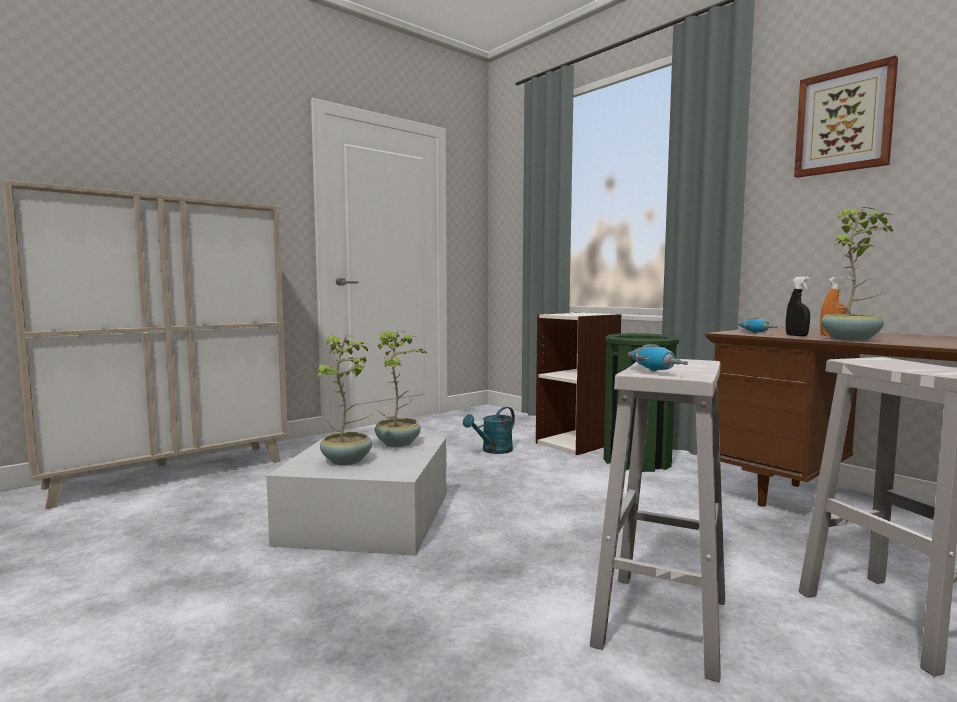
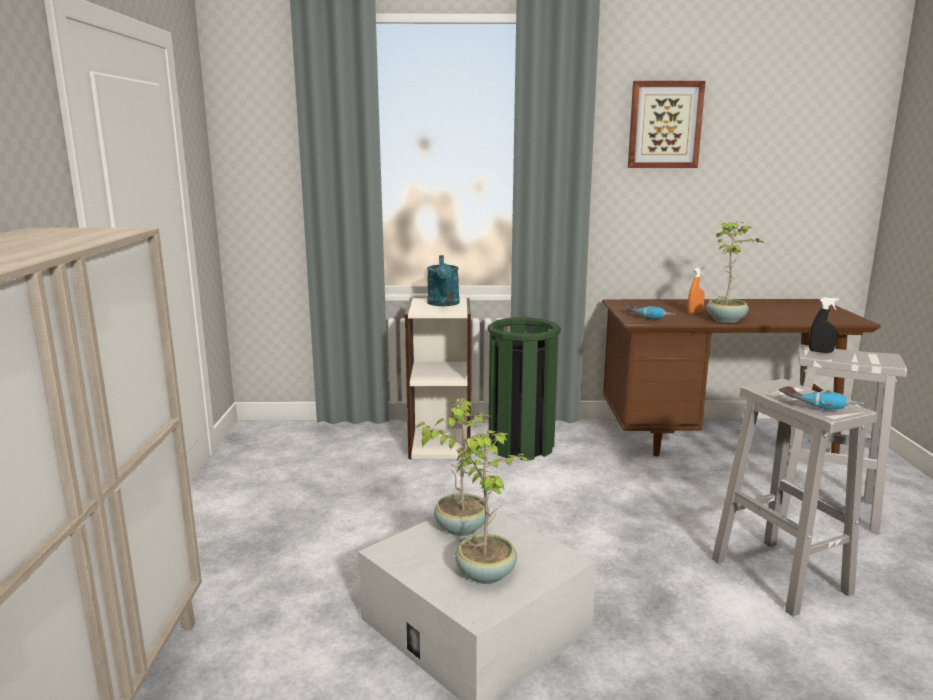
camera: 50 degrees left, 10 degrees up
(493, 451) = (394, 486): turquoise watering can -> turquoise watering can (444, 304)
(796, 335) = (684, 318): black spray bottle -> black spray bottle (820, 351)

